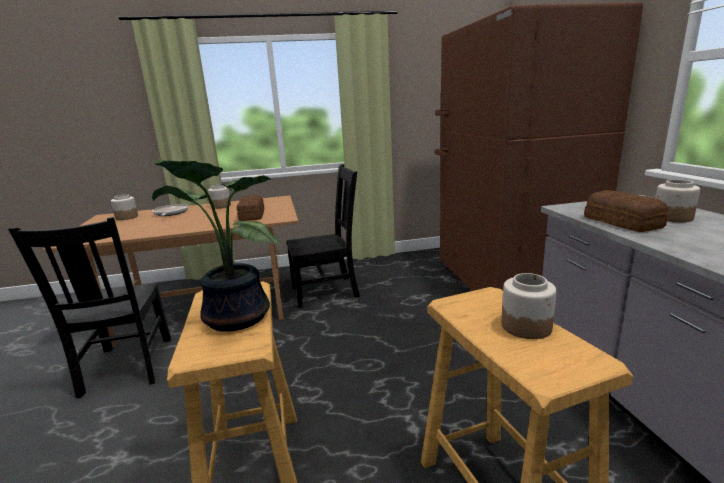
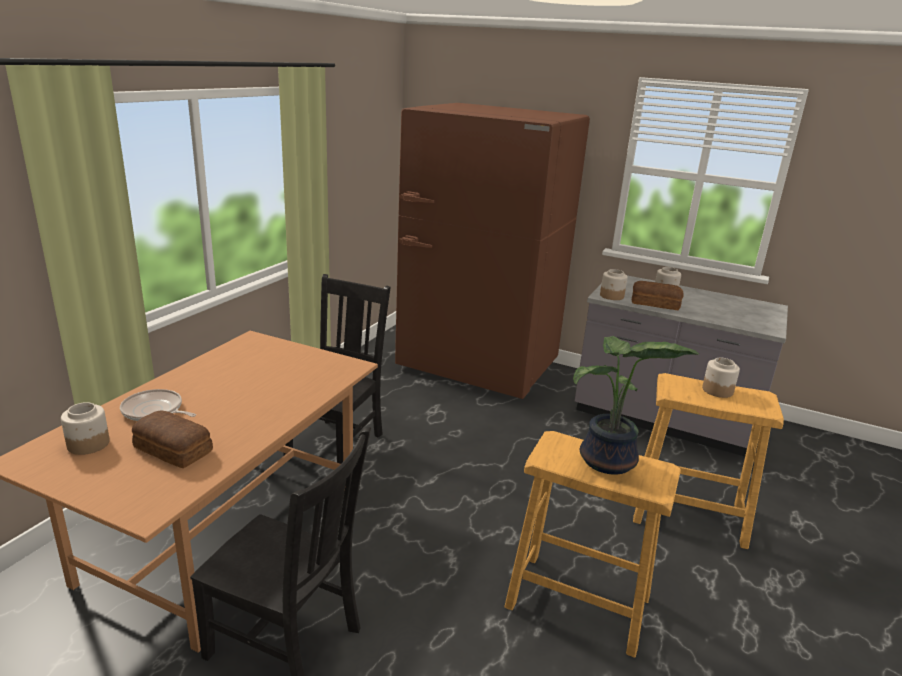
camera: 55 degrees left, 5 degrees up
(221, 206) = (201, 375): jar -> jar (612, 296)
(251, 215) = (302, 375): bread -> bread (173, 450)

